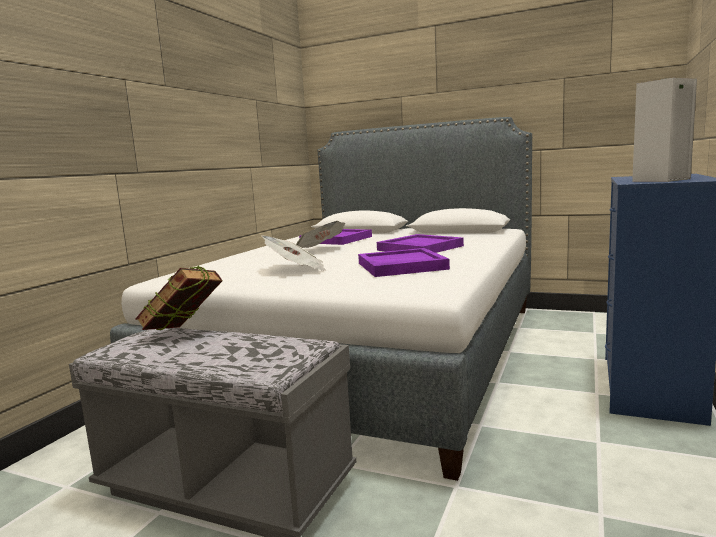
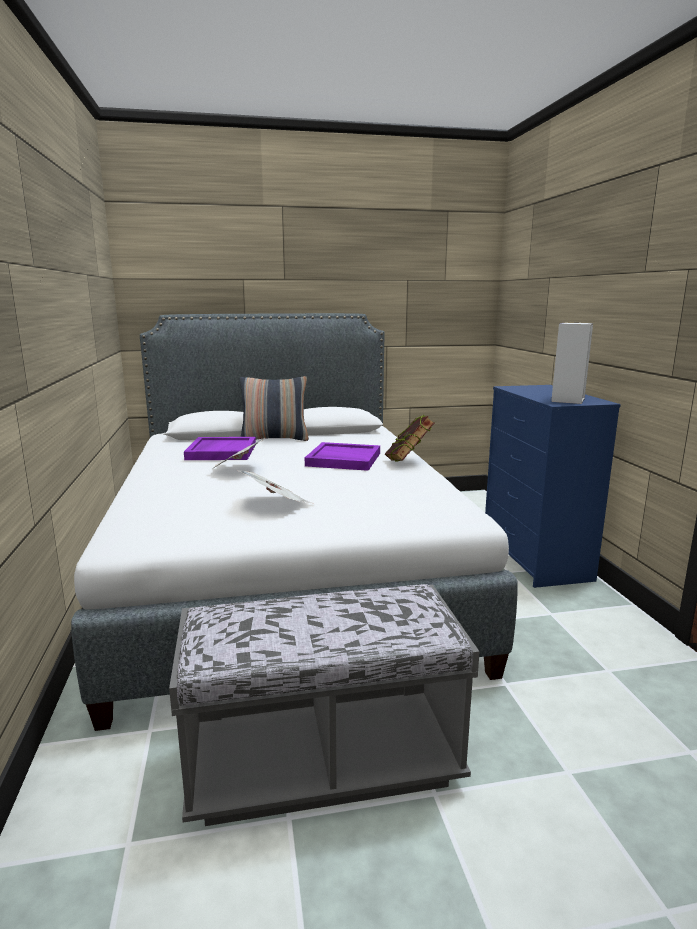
camera: 35 degrees left, 5 degrees up
(184, 333) = (262, 611): book -> book (408, 462)
(396, 234) = (275, 439): none -> pillow
(401, 266) = (376, 488): purple tray -> none

